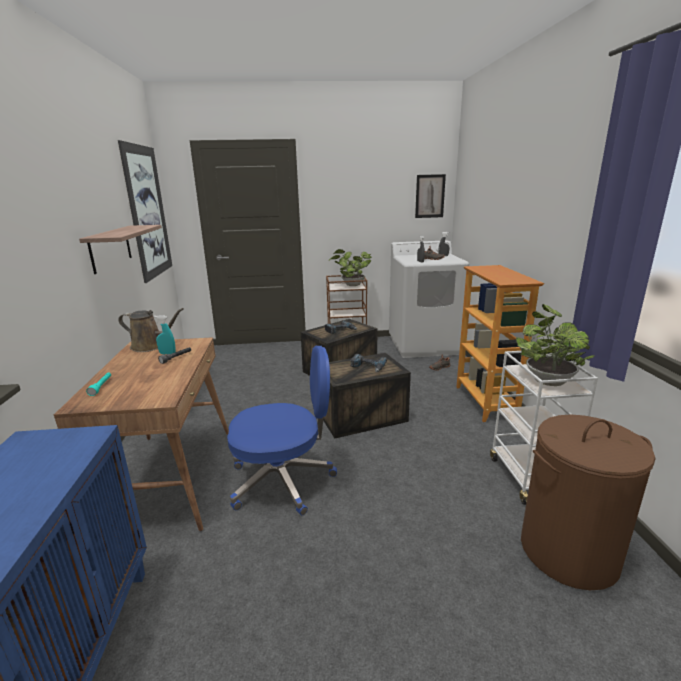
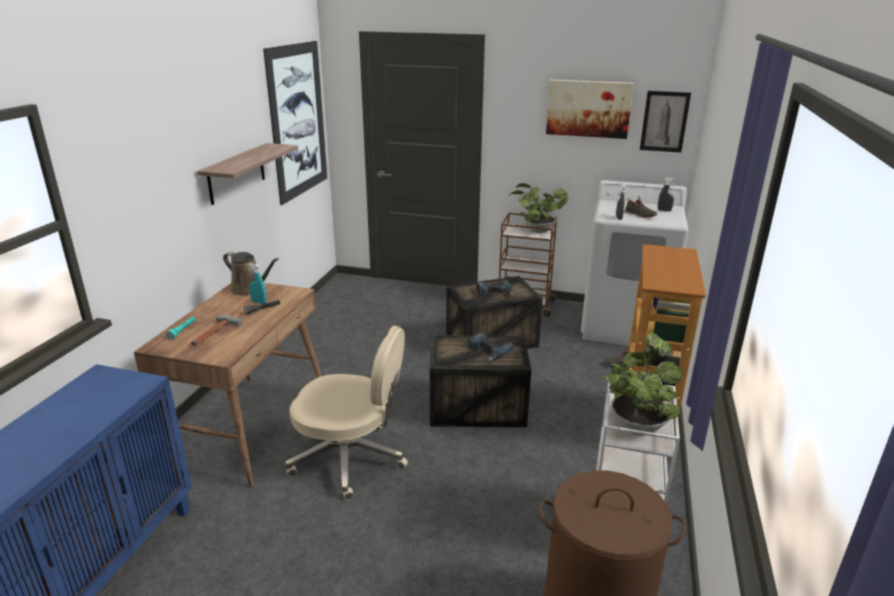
camera: 20 degrees right, 5 degrees up
(138, 384) = (213, 334): none -> hammer
(284, 480) = (351, 458): blue office chair -> beige office chair
(377, 191) = (588, 108): none -> picture

